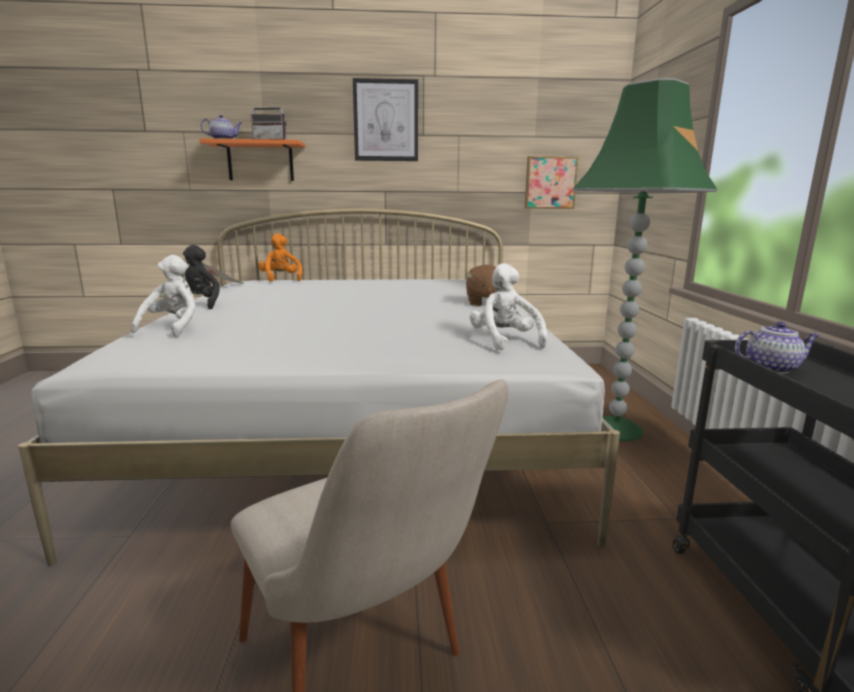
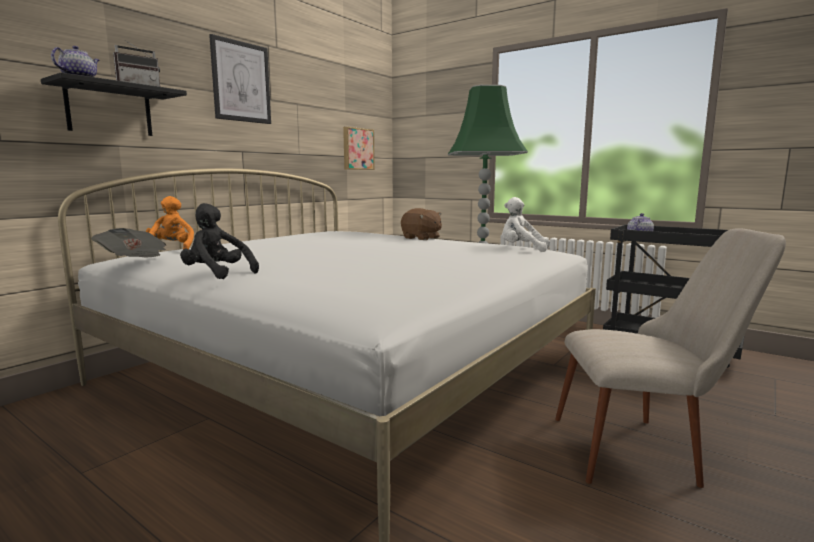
camera: 50 degrees left, 5 degrees down
(173, 328) = (317, 285): white plush toy -> none
(260, 162) = (109, 110): orange shelf -> black shelf
(281, 279) = (171, 249): orange plush toy -> orange plush toy turned 60 degrees clockwise

